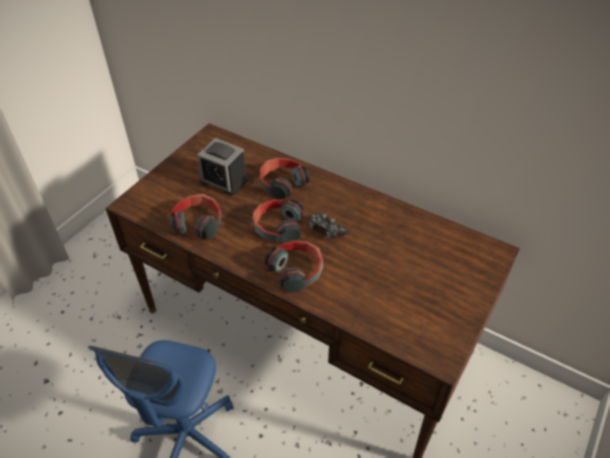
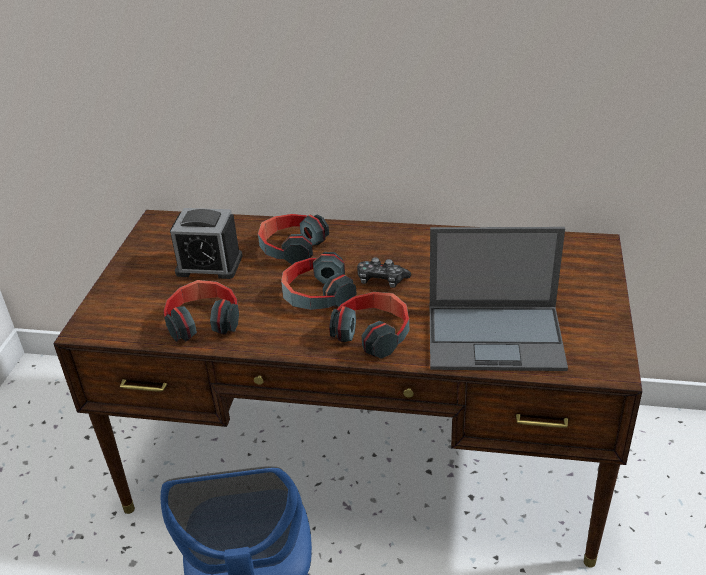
camera: 20 degrees left, 10 degrees down
(377, 303) = (496, 337): none -> laptop

